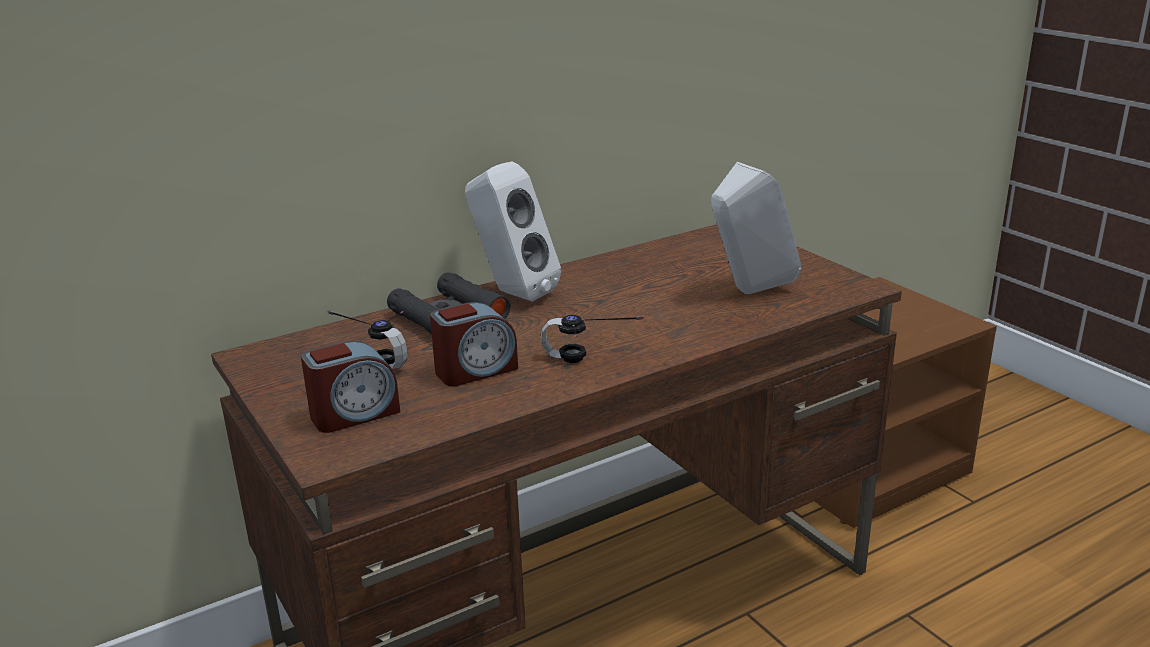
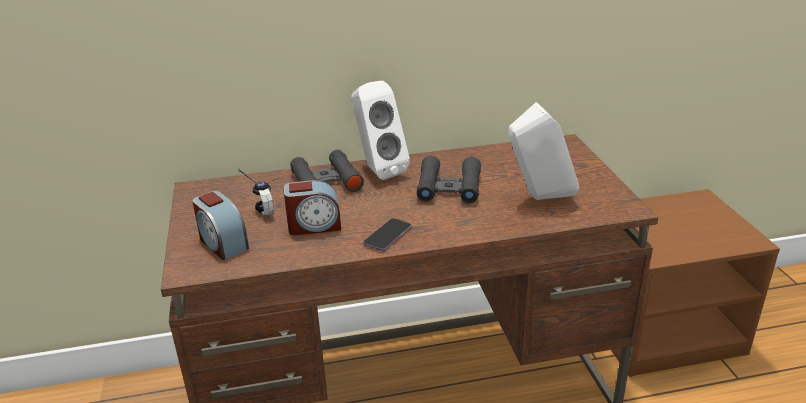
camera: 20 degrees right, 5 degrees up
(354, 414) = (222, 243): alarm clock -> alarm clock turned 60 degrees clockwise
(588, 365) = (387, 236): headphones -> phone
(625, 298) = (449, 187): none -> black binoculars

